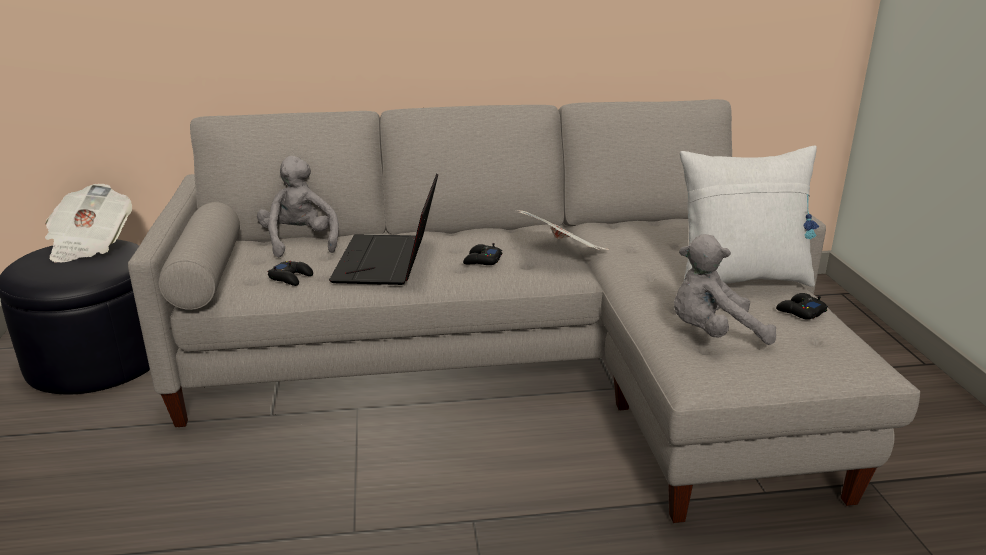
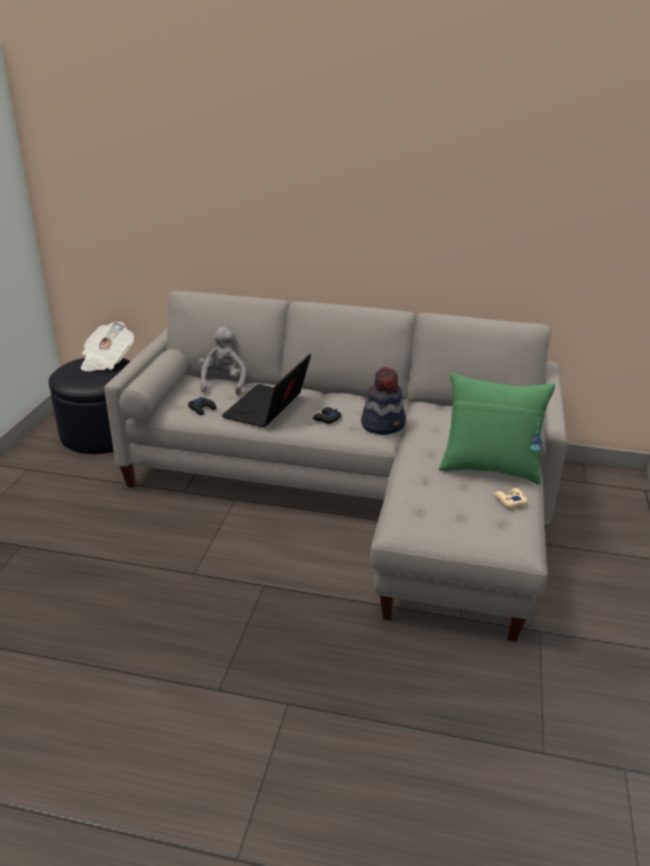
camera: 20 degrees right, 5 degrees up
(562, 254) = (383, 424): newspaper -> hat
(712, 334) = (433, 503): grey plush toy -> none
(740, 281) = (489, 470): grey pillow -> green pillow
(800, 312) = (509, 501): black game controller -> beige game controller

